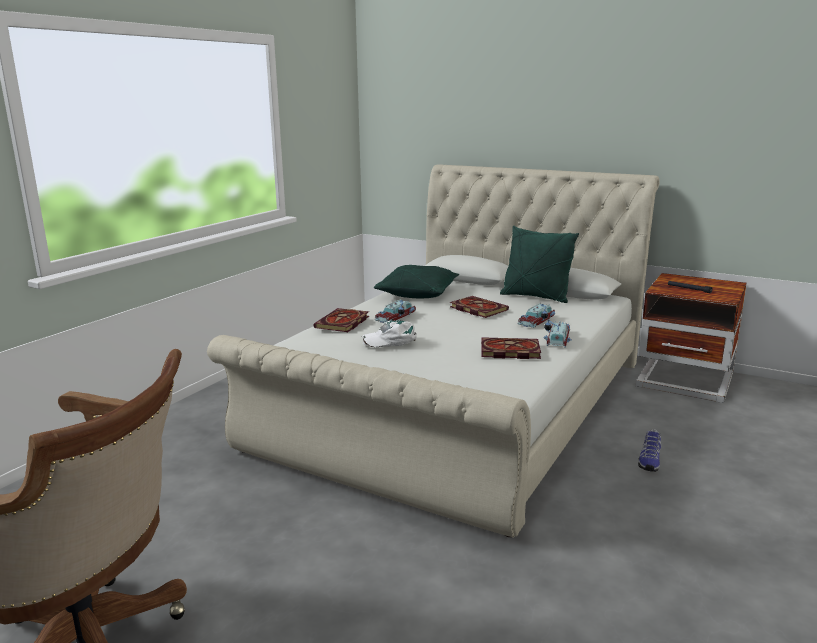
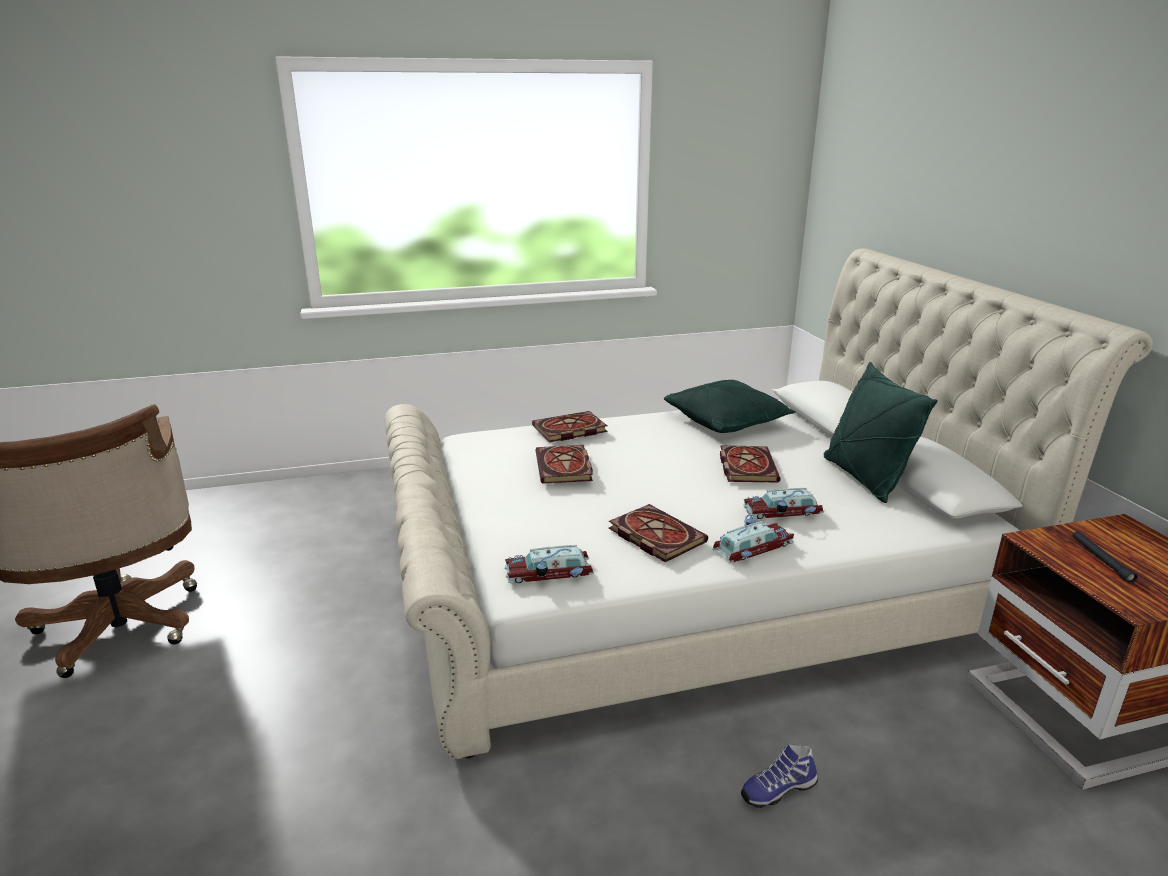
camera: 45 degrees right, 5 degrees up
(391, 340) = (565, 468): white cap -> book
(397, 317) = (635, 442): toy car -> toy car (550, 573)

